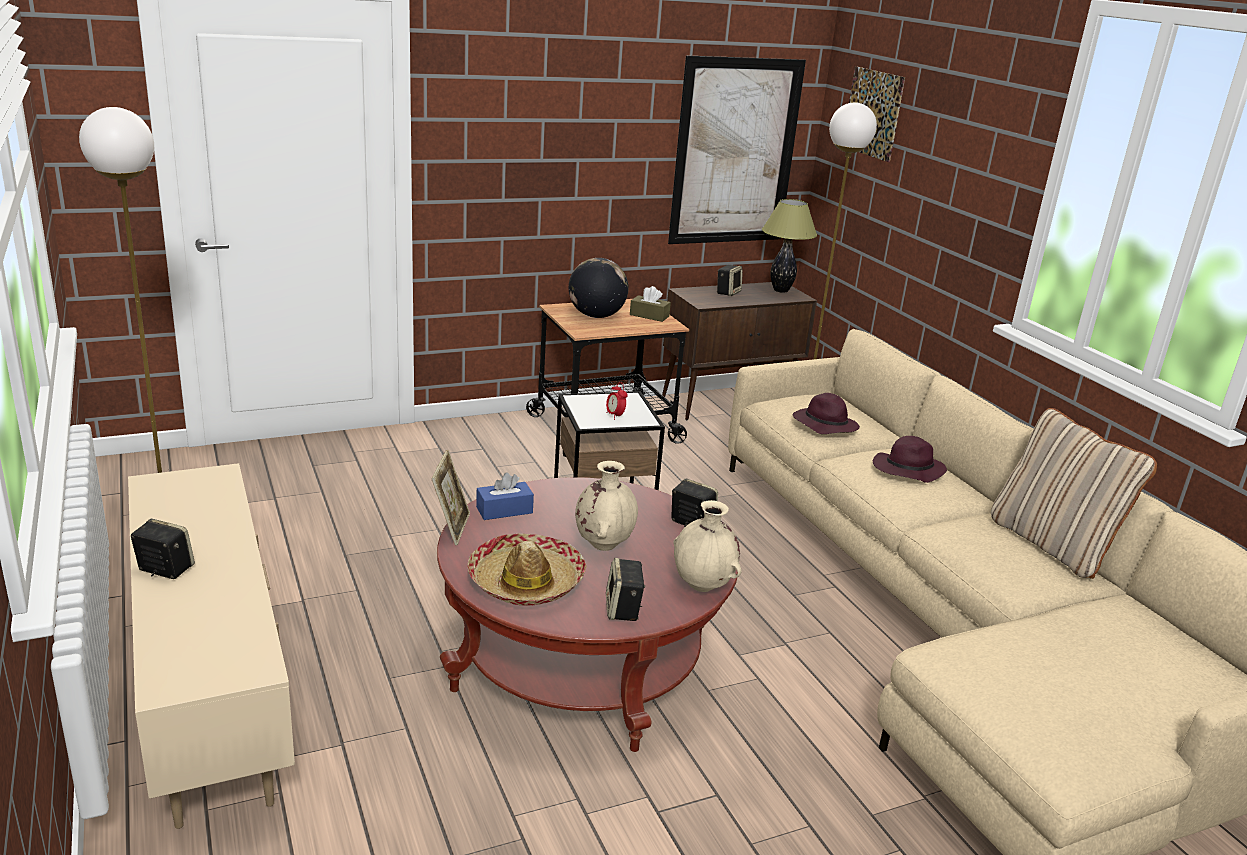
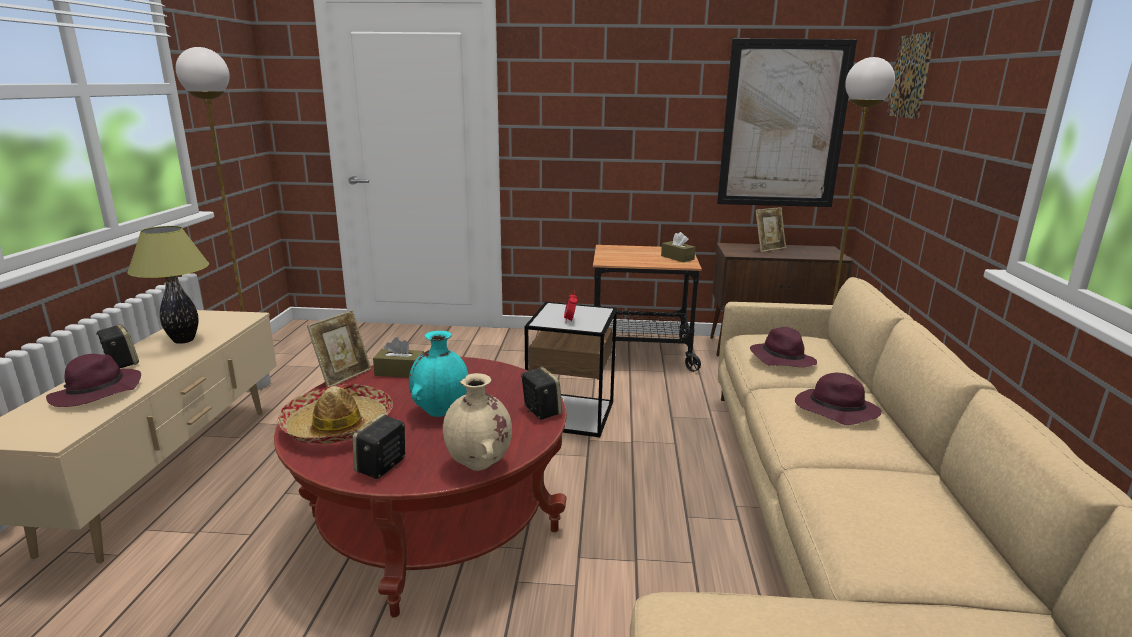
camera: 30 degrees right, 5 degrees down
(207, 611) = (96, 393): none -> purple hat
(504, 510) = (400, 372): blue tissue box -> brown tissue box
(596, 316) = (631, 254): globe -> none
(603, 544) = (440, 411): beige vase -> turquoise vase
(728, 292) = (768, 249): speaker -> picture frame
(781, 290) = (823, 251): table lamp -> table lamp (184, 340)
(1052, 545) = (967, 524): beige pillow -> none

